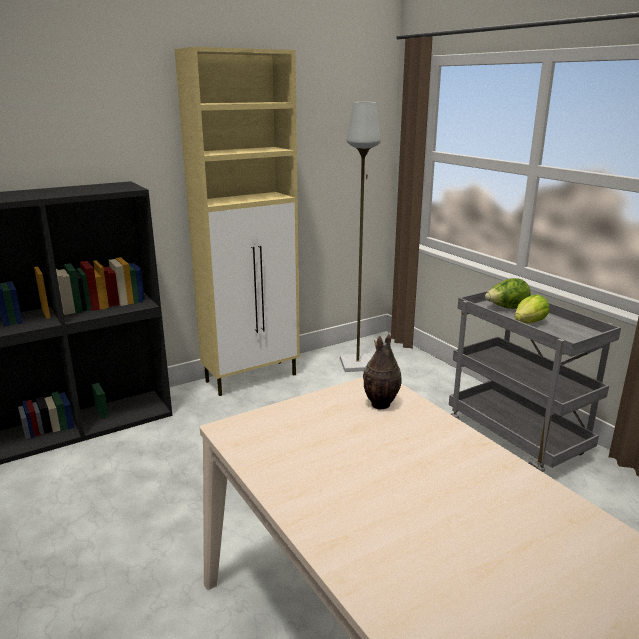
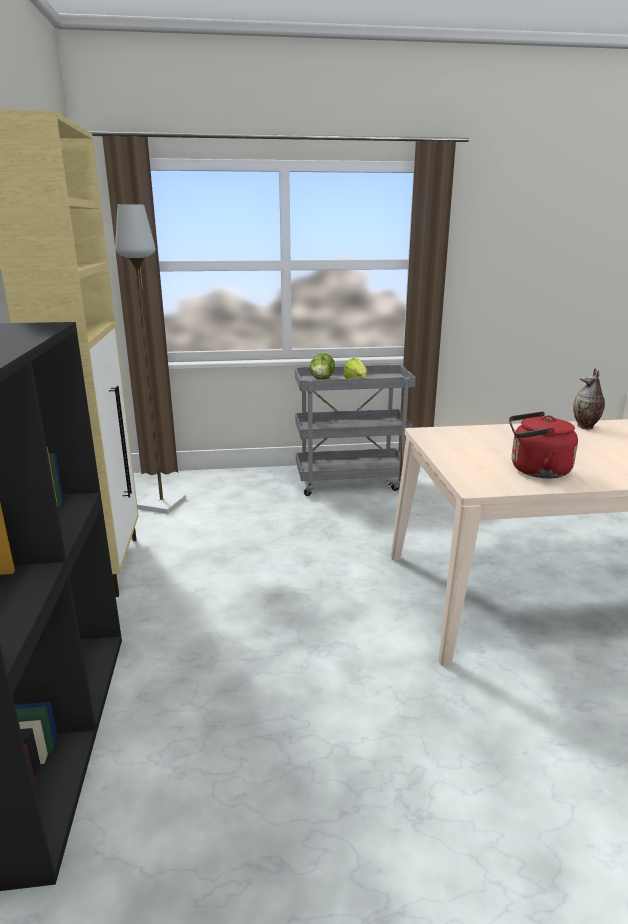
camera: 65 degrees left, 0 degrees up
(304, 461) = (535, 471): none -> red kettle
(380, 405) = (462, 437): vase -> vase (585, 427)

